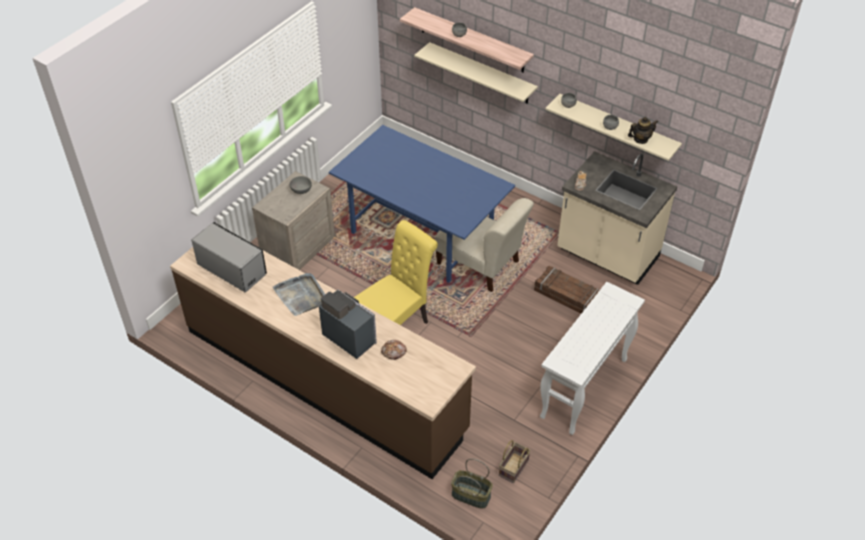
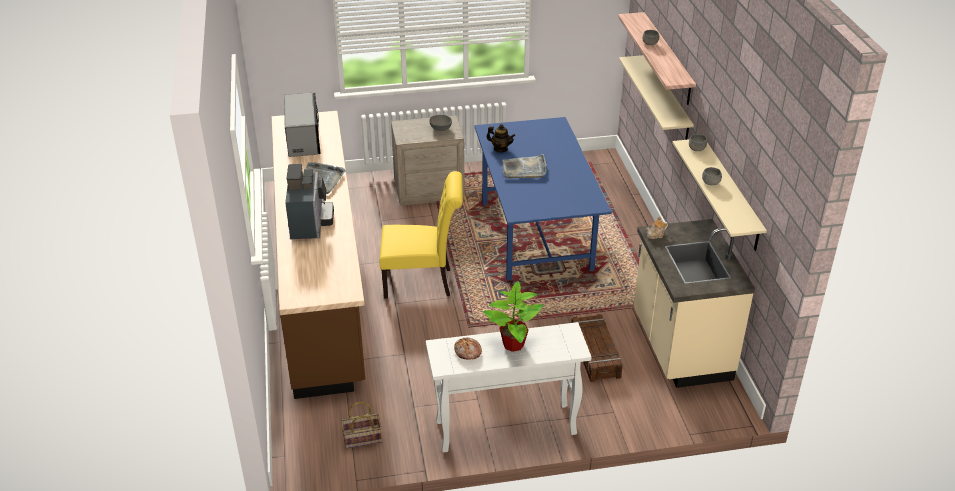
camera: 45 degrees right, 10 degrees down
(394, 352) = (322, 252): bread -> bread (467, 352)
(416, 187) = (524, 169): none -> grey tray
(470, 496) = (303, 431): basket -> none
(480, 264) = (552, 284): beige chair -> none
(594, 326) = (512, 345): none -> potted plant
(640, 139) = (726, 206): teapot -> teapot (500, 149)

